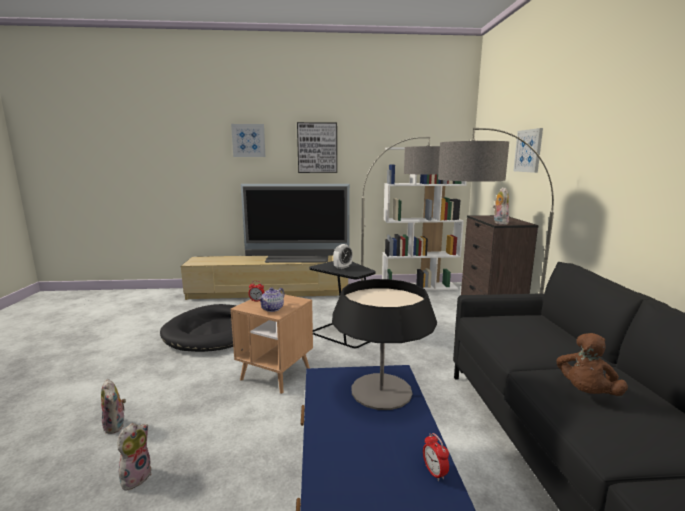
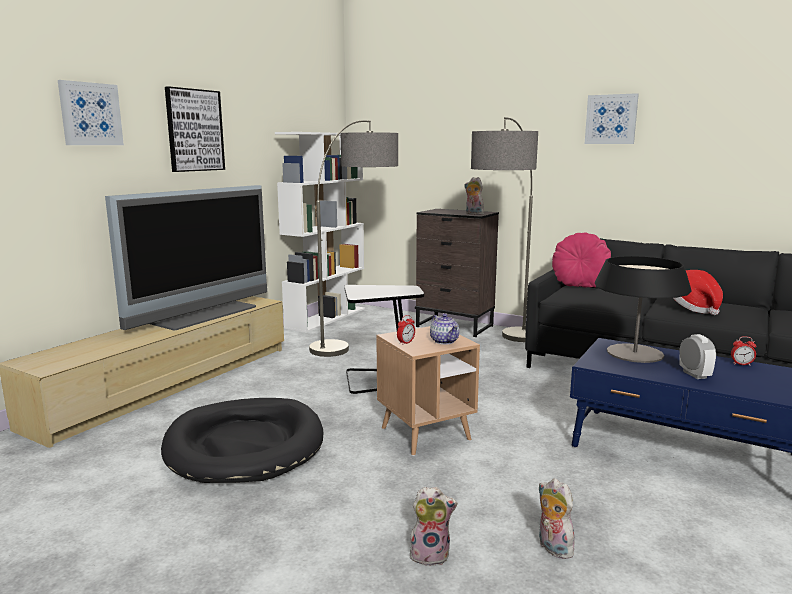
camera: 55 degrees left, 0 degrees up
(342, 267) = (380, 291): alarm clock -> alarm clock (694, 374)
(528, 151) = (465, 139): picture -> picture (611, 119)
(543, 319) = (579, 286): none -> pink pillow
(585, 393) = (693, 308): brown plush toy -> hat

